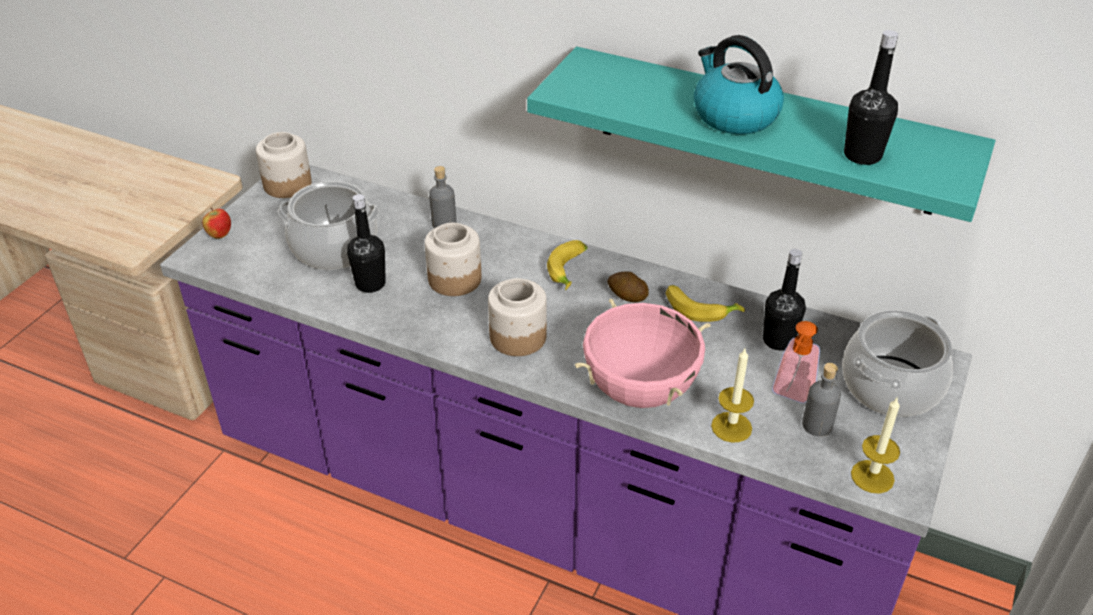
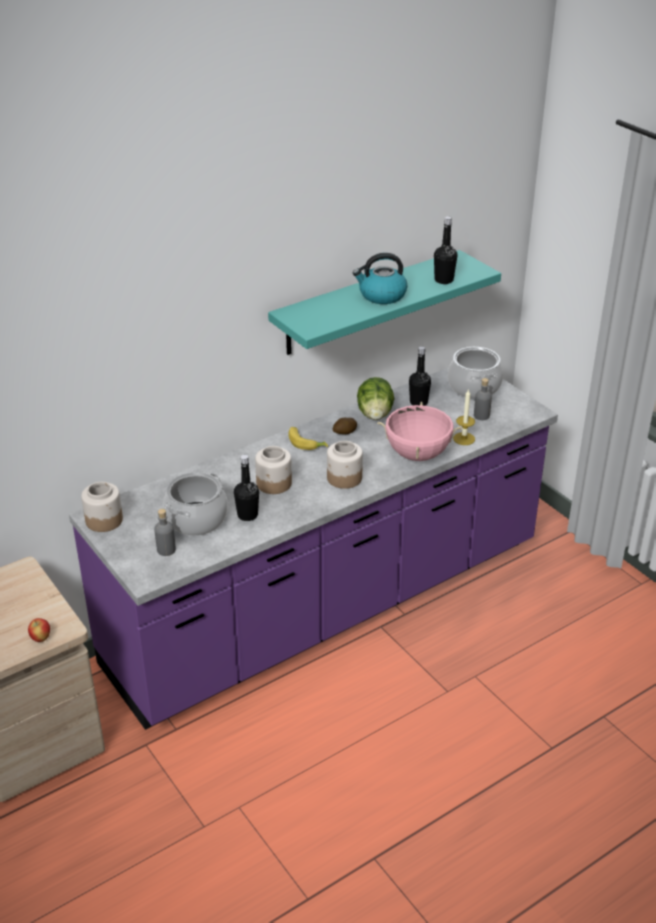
camera: 60 degrees left, 5 degrees down
(220, 235) = (132, 563): apple -> apple (41, 638)
(444, 224) = (216, 471): grey bottle -> grey bottle (166, 550)
(700, 308) = (375, 414): banana -> lettuce
(790, 394) = (456, 414): soap dispenser -> none
(872, 476) = (522, 415): candle -> none

